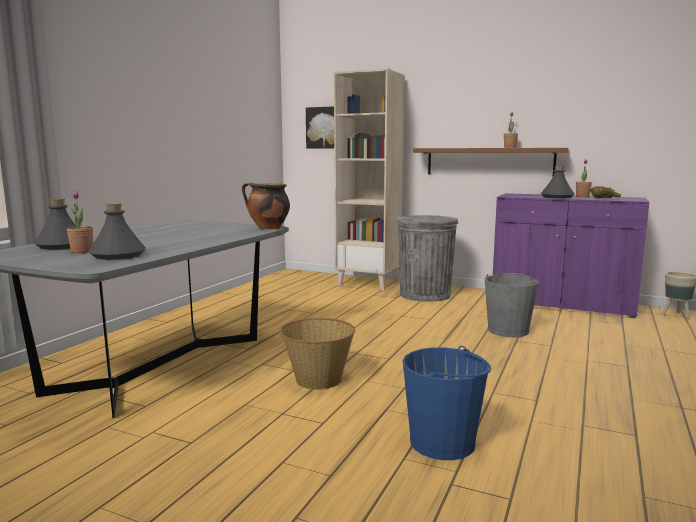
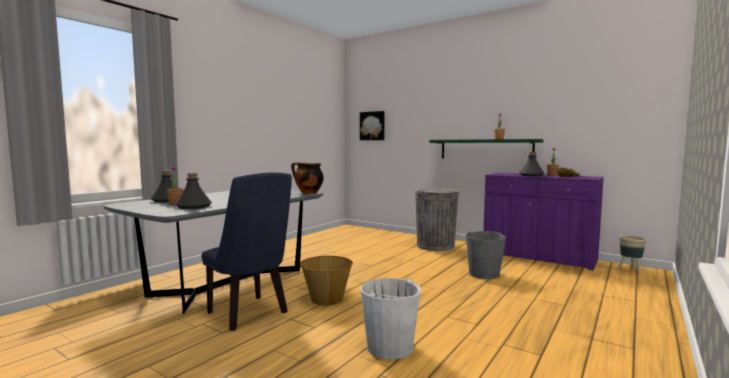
camera: 10 degrees right, 5 degrees down
(219, 411) = (250, 314): none -> blue chair
(369, 283) = (398, 236): beige bookcase -> none
(443, 442) = (390, 347): blue bucket -> white bucket
(489, 161) = (485, 149): brown shelf -> green shelf

